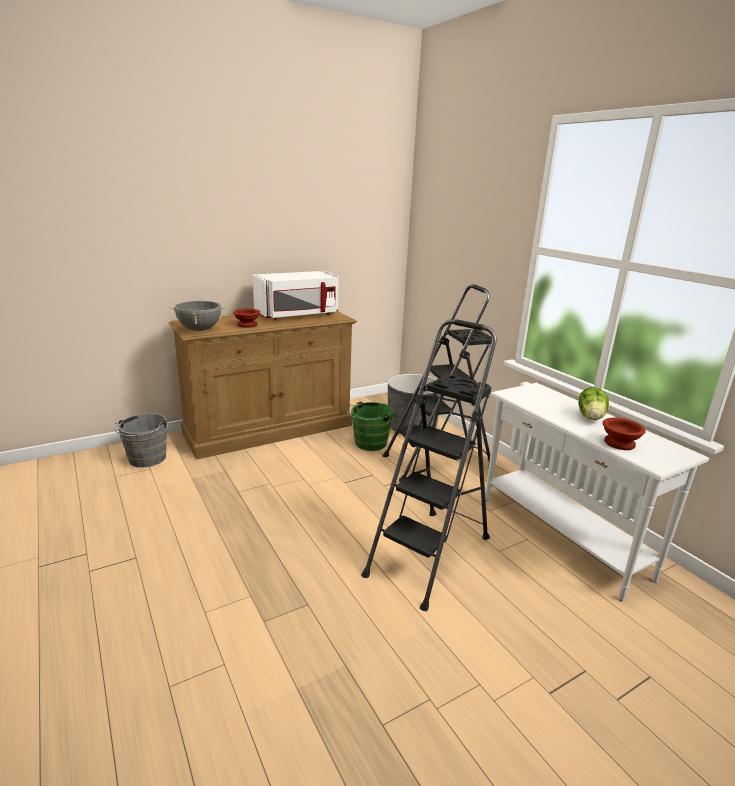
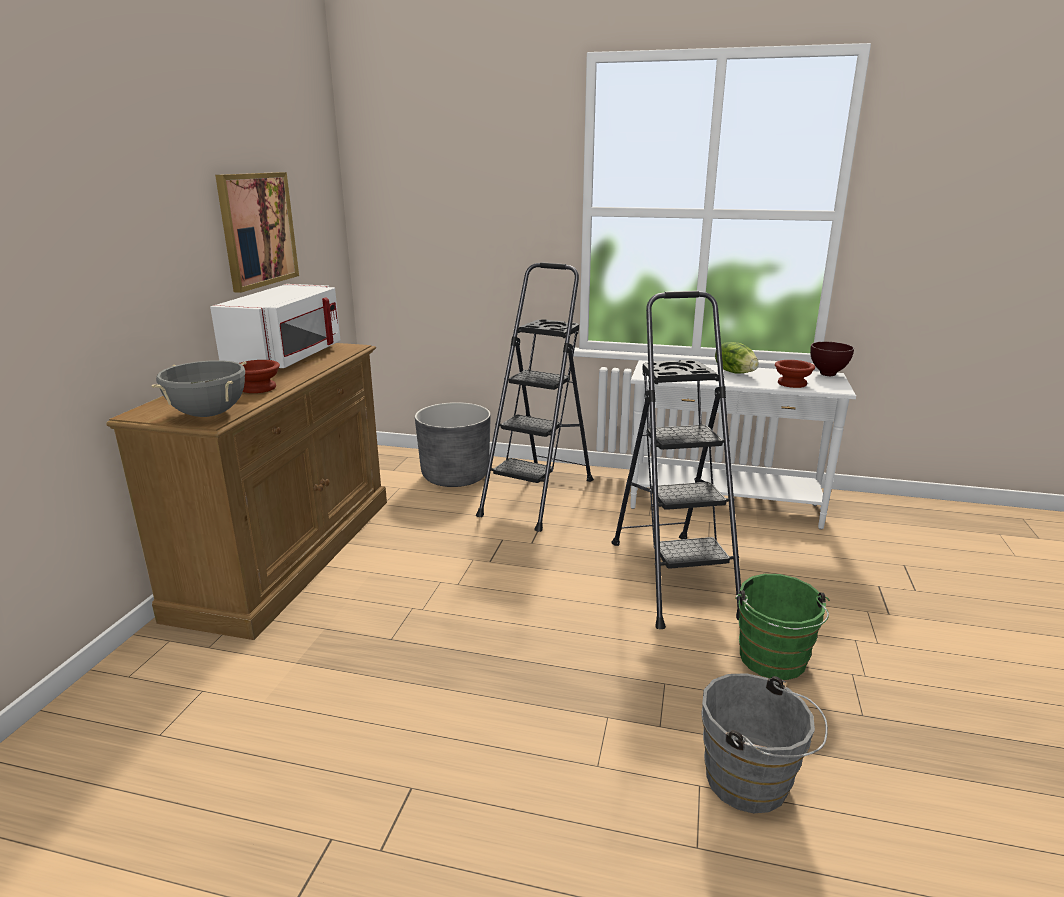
camera: 45 degrees left, 0 degrees up
(146, 460) = (169, 685): grey bucket -> grey bucket (753, 784)
(312, 235) = (257, 229): none -> picture
(368, 443) = (441, 512): green bucket -> green bucket (773, 662)
(683, 451) = (827, 374): none -> brown bowl

